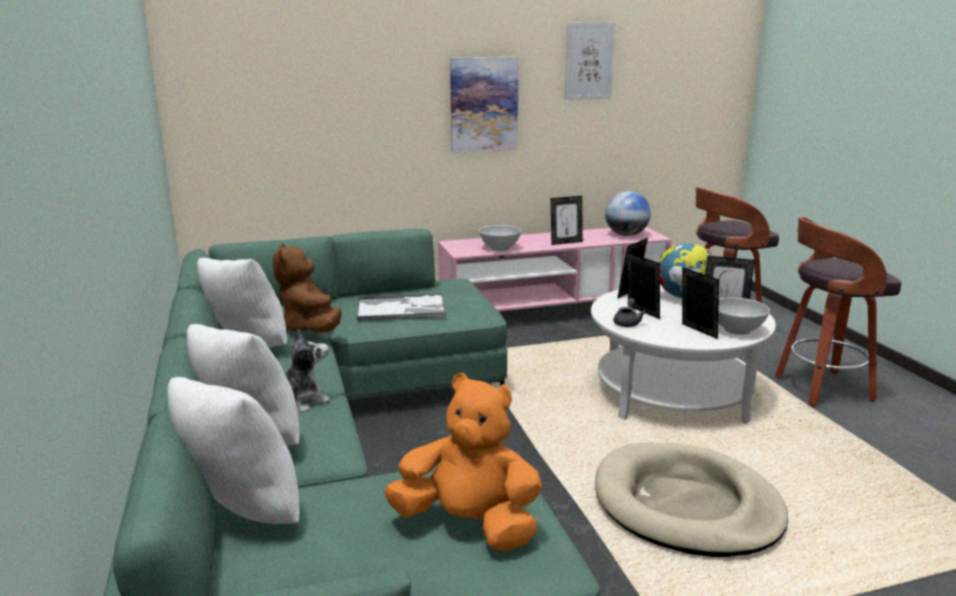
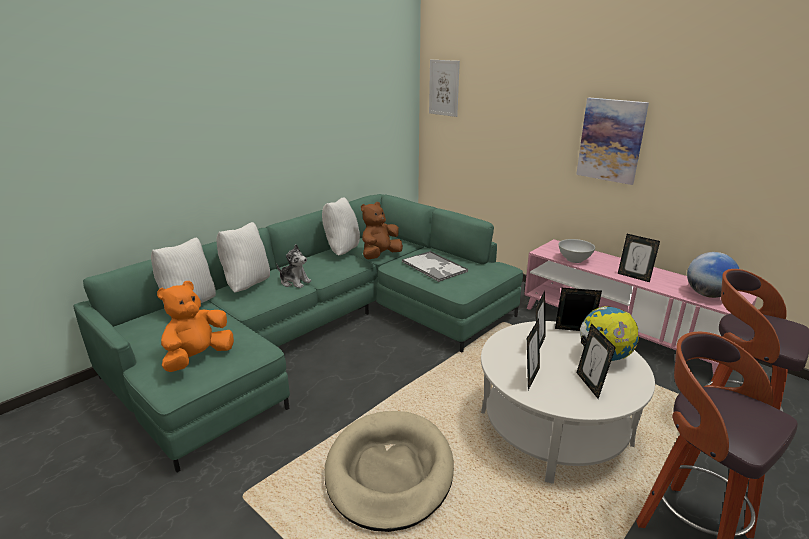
camera: 60 degrees right, 5 degrees up
(469, 525) = (198, 358): orange plush toy -> orange plush toy turned 135 degrees counterclockwise
(589, 61) = (728, 114): picture -> picture (444, 88)
(627, 322) = (510, 343): grey teapot -> none
(737, 330) = (562, 398): white bowl -> none

